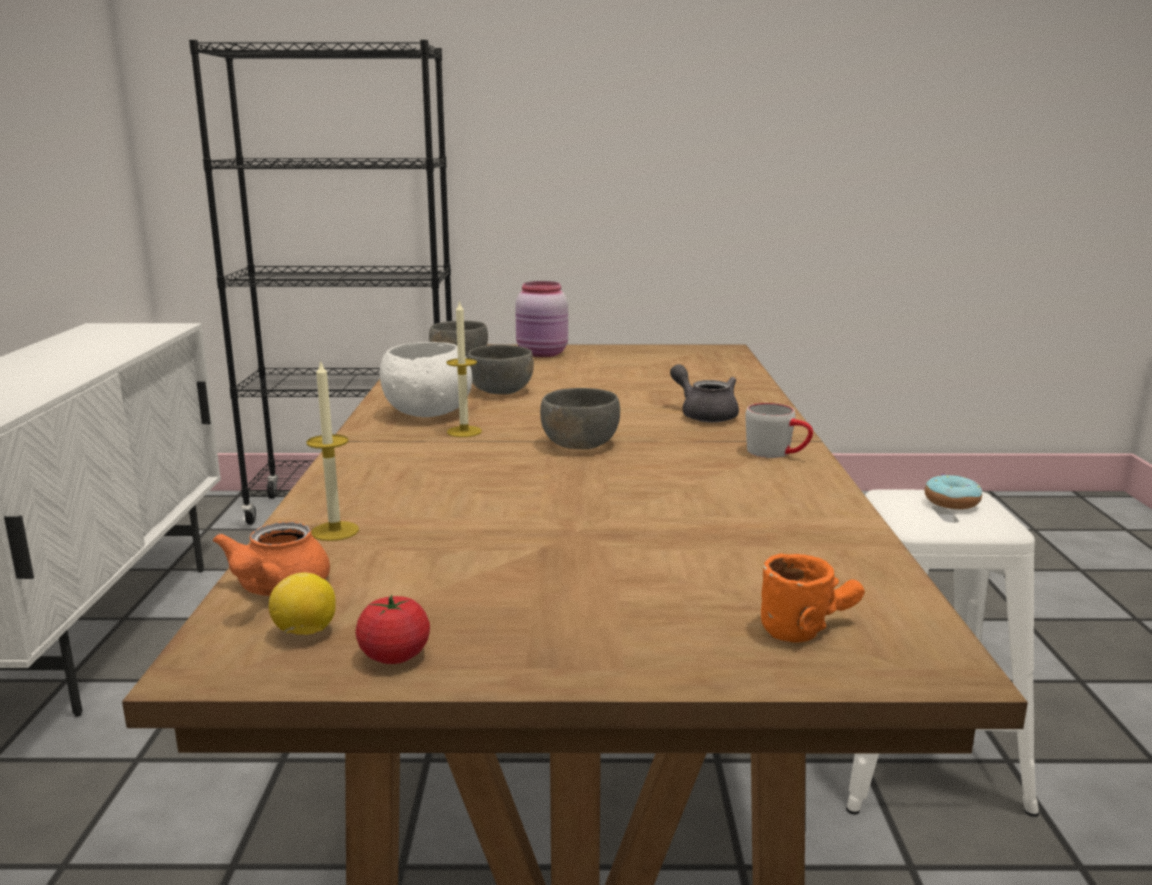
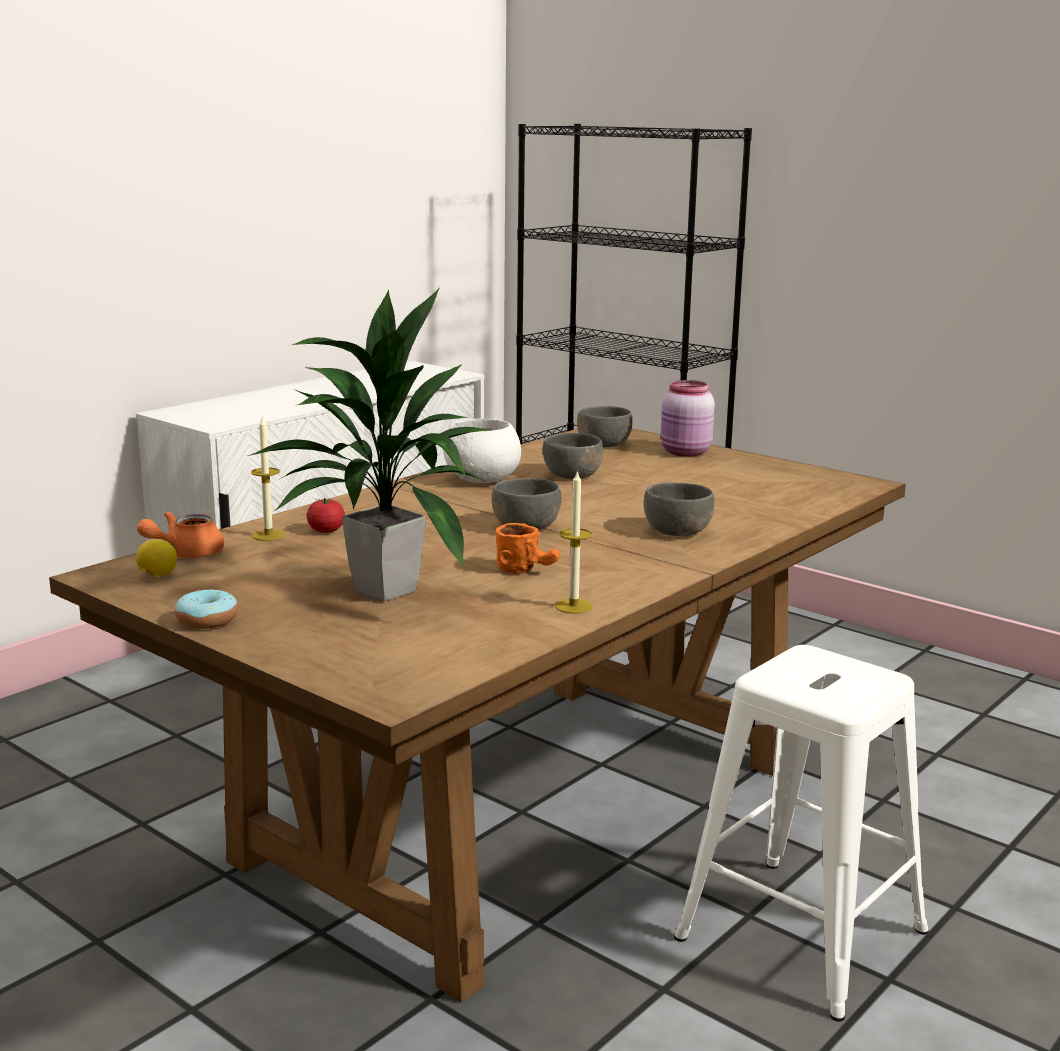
camera: 40 degrees right, 0 degrees up
(394, 656) = (169, 598): tomato -> tomato (326, 530)
(464, 431) = (473, 498): candle -> candle (573, 606)
(618, 550) = (382, 591): none -> potted plant
(704, 414) = (676, 531): grey teapot -> grey bowl
(778, 453) = (648, 572): grey mug -> none
(808, 625) = (378, 658): orange mug -> orange mug (528, 570)
(951, 502) = (850, 674): donut -> donut (207, 620)

